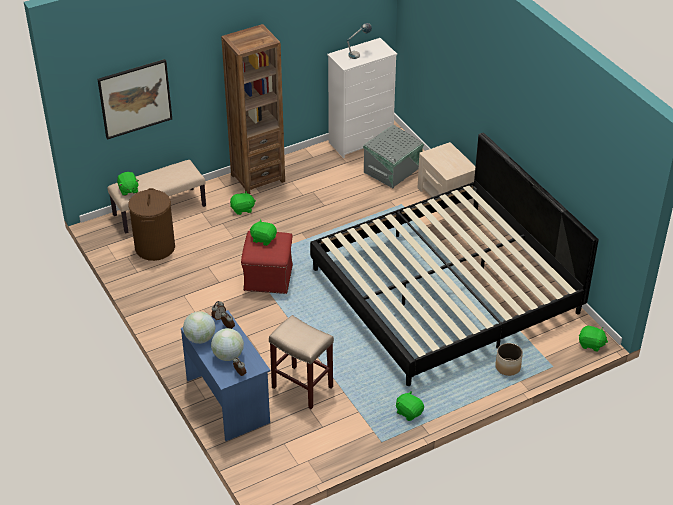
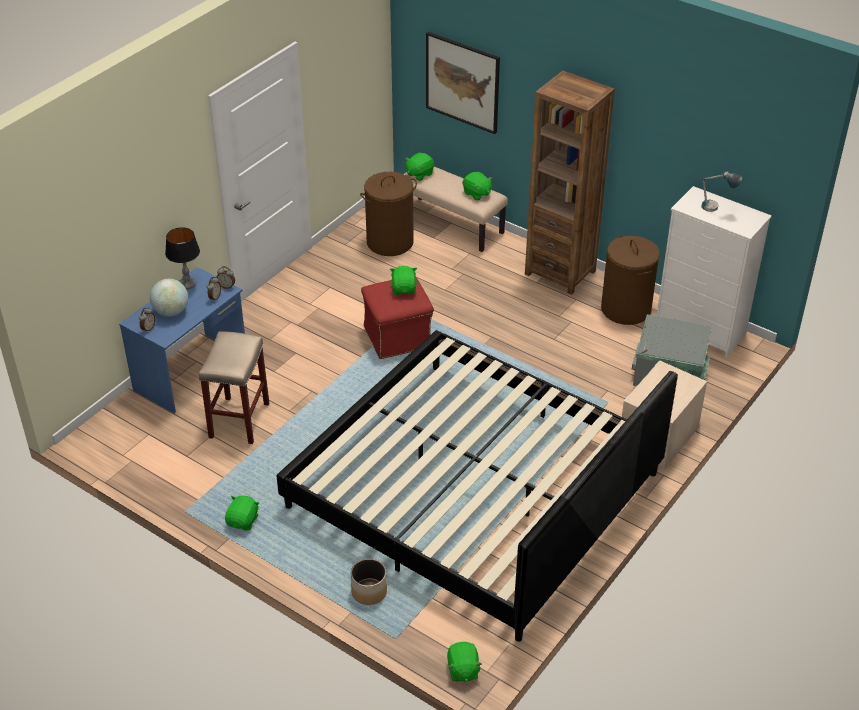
camera: 65 degrees right, 0 degrees up
(200, 338) = (187, 284): globe -> table lamp
(242, 209) = (497, 280): green plush toy -> green plush toy (477, 193)
(318, 164) = (626, 309): none -> brown laundry basket

